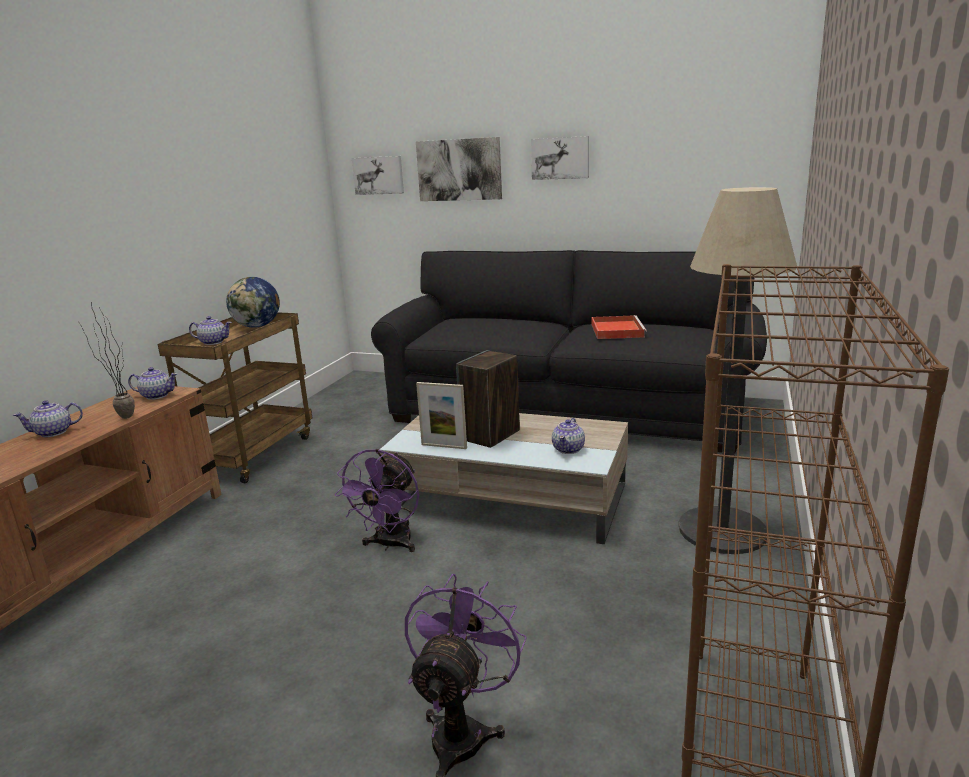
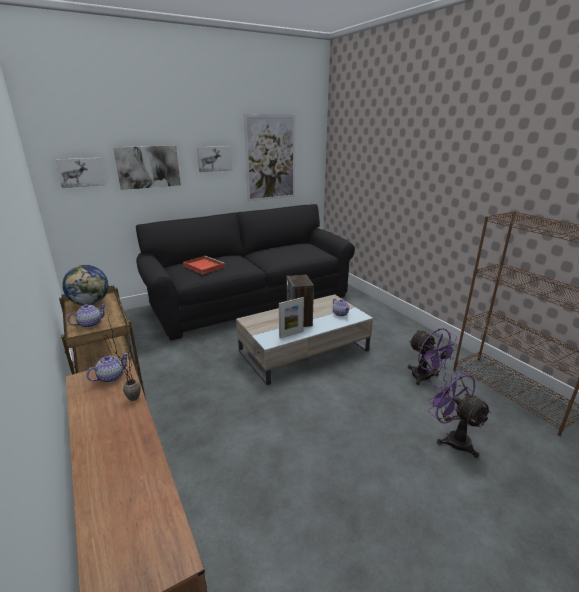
camera: 50 degrees left, 5 degrees up
(54, 432) = (102, 438): teapot -> none
(390, 545) = (298, 397): purple fan -> purple fan (425, 378)
(616, 330) = (280, 252): red tray -> red tray (203, 266)
(669, 157) = (270, 158): none -> picture
(722, 530) = (389, 326): floor lamp -> none

